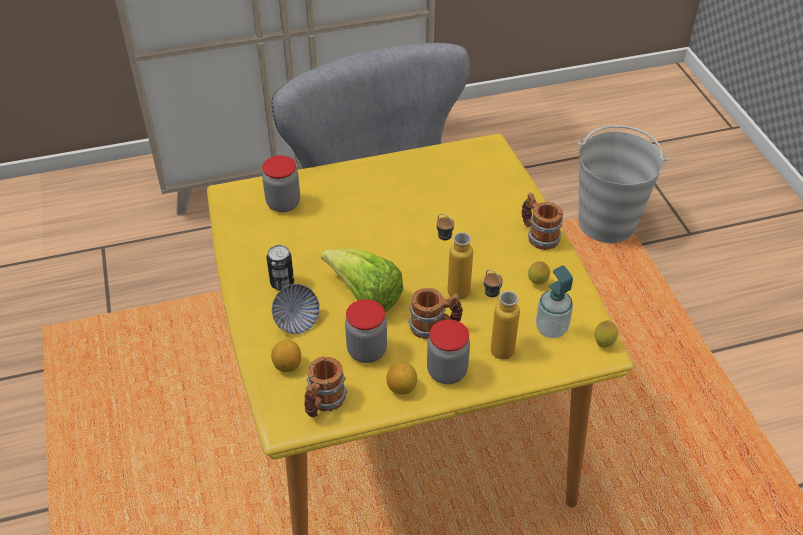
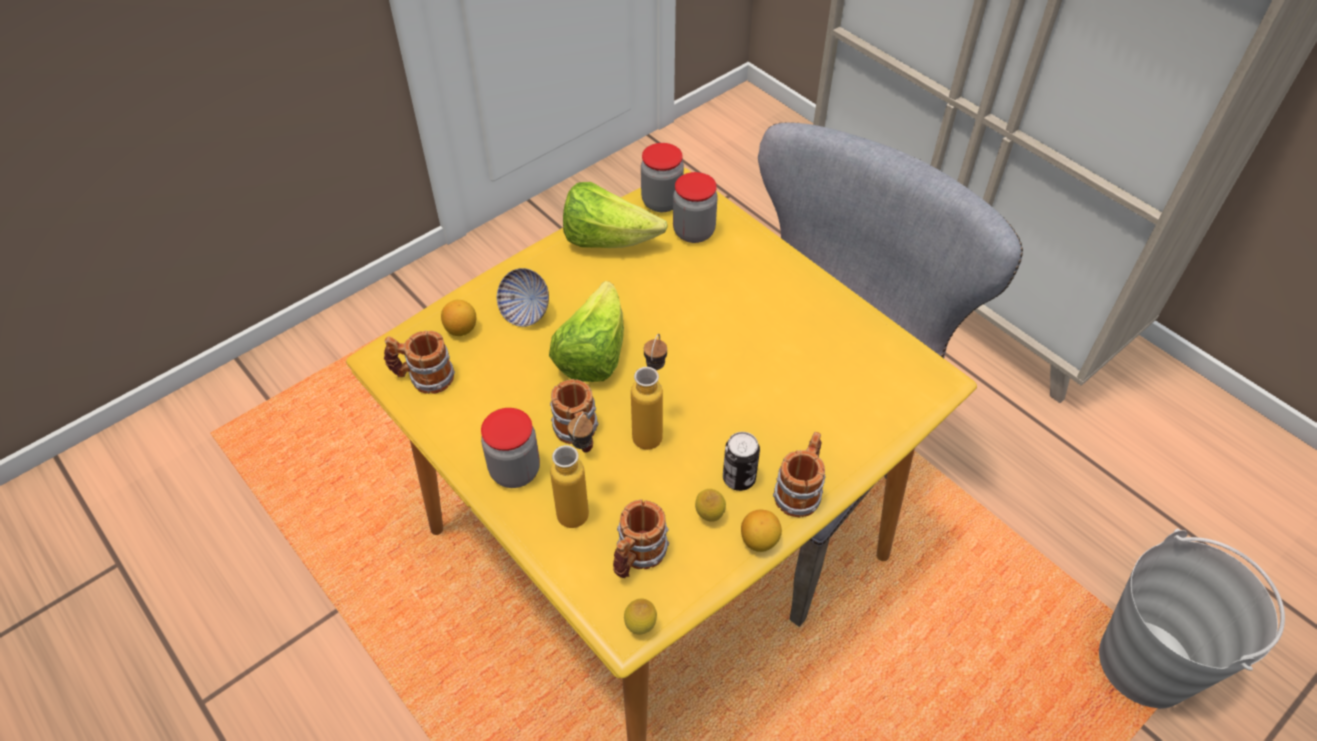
camera: 65 degrees right, 5 degrees up
(255, 251) = (607, 240): none -> lettuce
(282, 283) = (574, 279): can -> can (739, 478)
(367, 351) = (512, 386): jar -> jar (662, 202)
(401, 388) = (472, 437): lemon -> lemon (759, 541)
(551, 328) = (637, 557): soap dispenser -> mug

